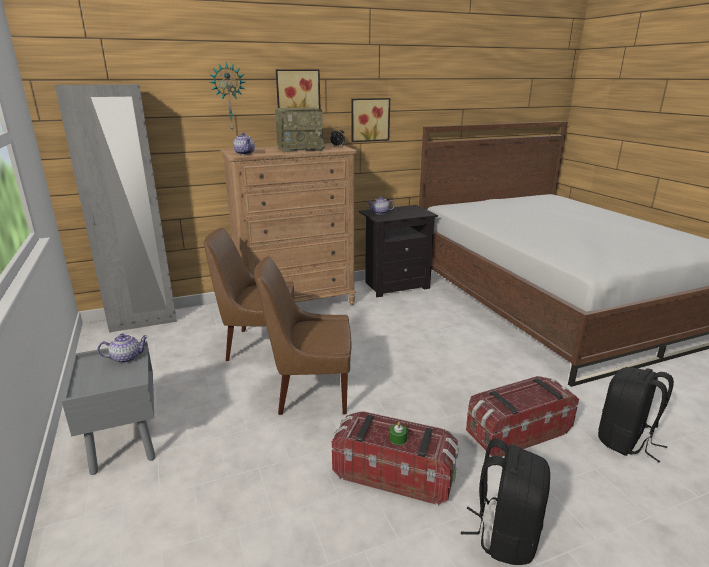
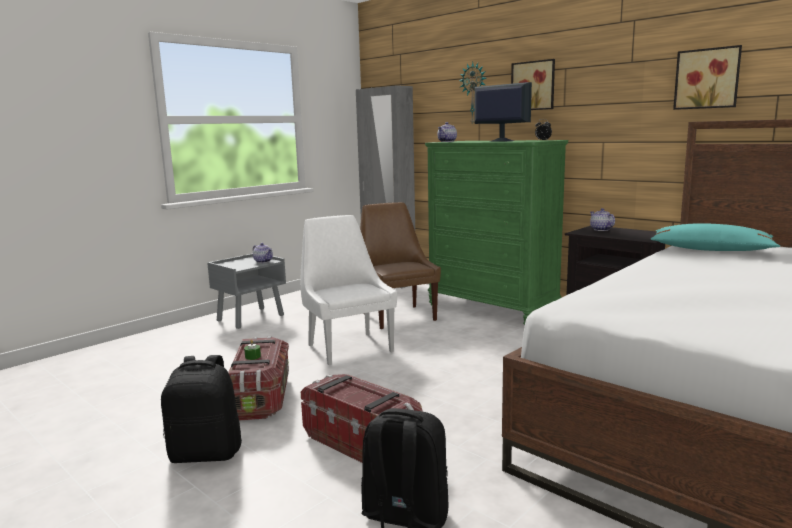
camera: 65 degrees right, 10 degrees down
(296, 303) = (492, 309): brown dresser -> green dresser
(300, 149) = (501, 141): radio -> monitor
(310, 392) = (348, 347): brown chair -> white chair
(369, 119) = (614, 113): picture -> picture (707, 78)
(475, 212) = (710, 250): none -> turquoise pillow

